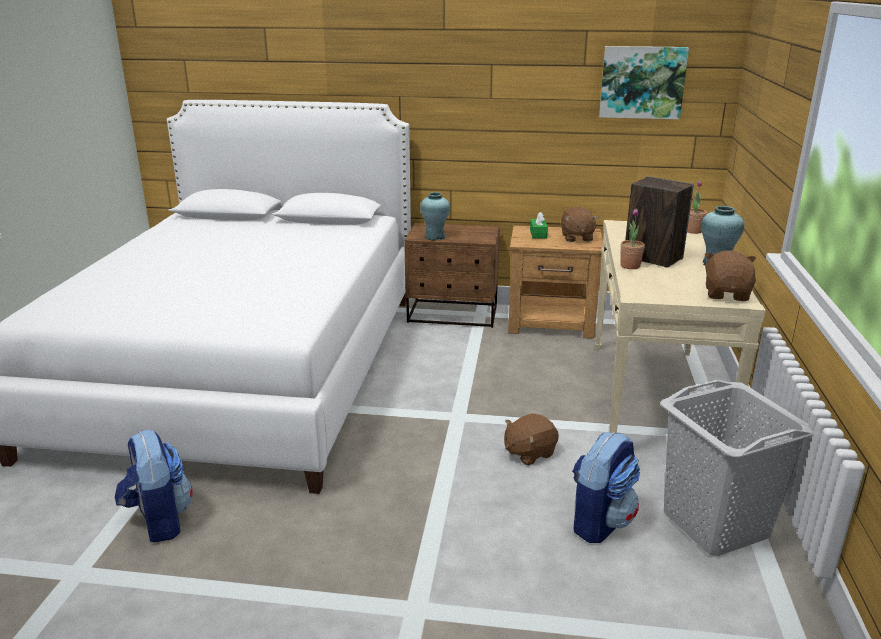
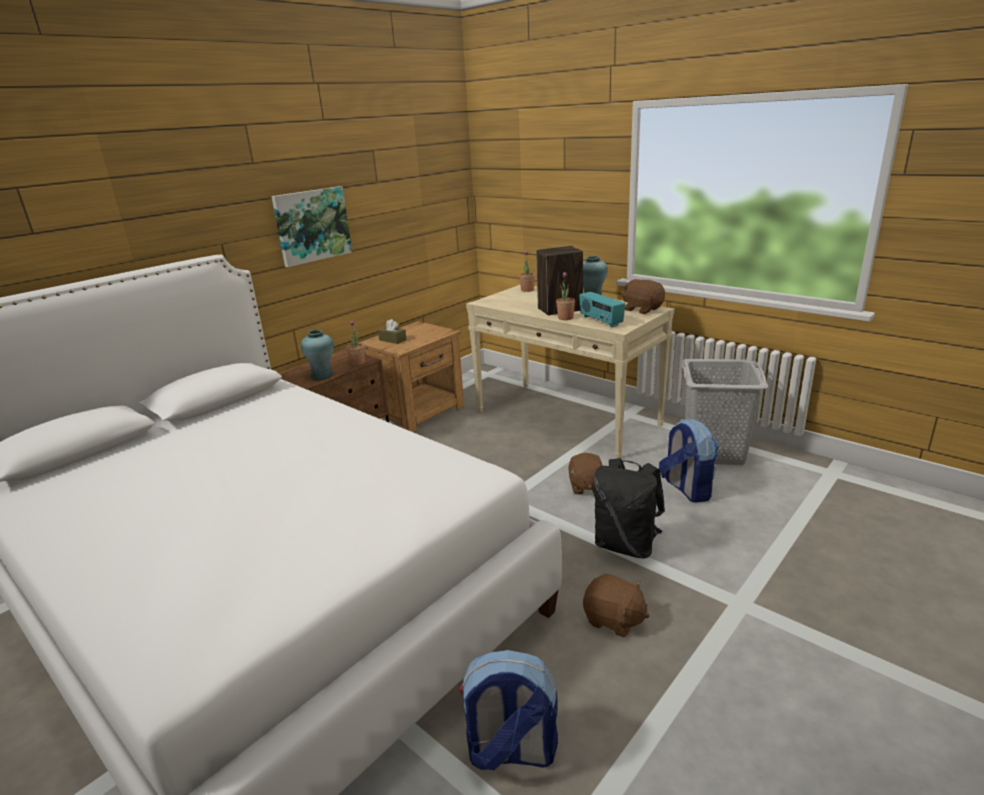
camera: 55 degrees left, 0 degrees up
(450, 507) = (626, 545): none -> black backpack
(475, 239) = (357, 363): none -> potted plant
(538, 234) = (392, 340): green tissue box -> brown tissue box
(576, 238) = (422, 331): brown plush toy -> brown plush toy (614, 619)
(642, 82) = (419, 190): picture -> picture (312, 225)
(646, 283) = (600, 321): none -> radio

